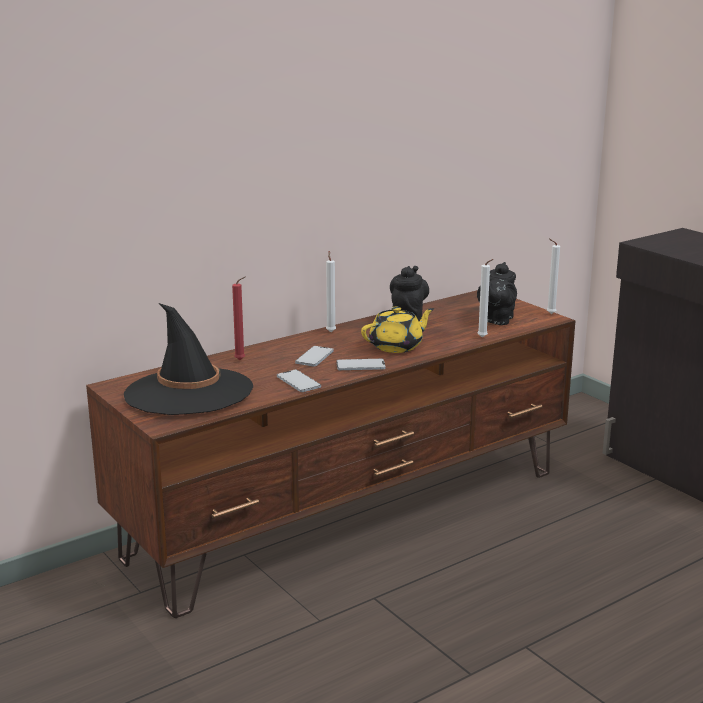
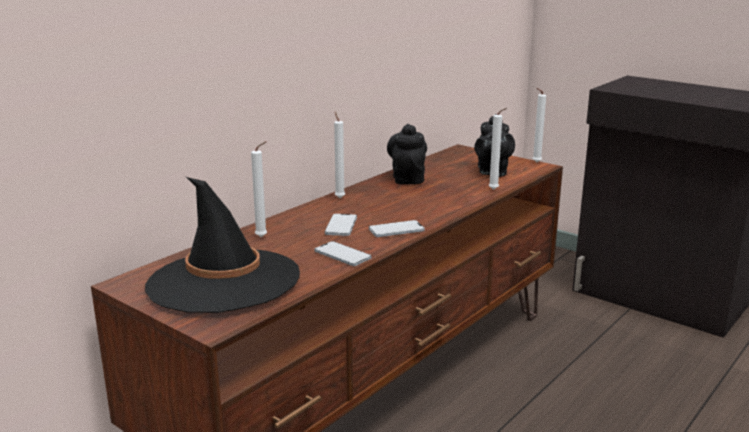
camera: 15 degrees left, 0 degrees up
(241, 360) = (263, 237): red candle -> white candle
(397, 346) = (418, 206): yellow teapot -> none

